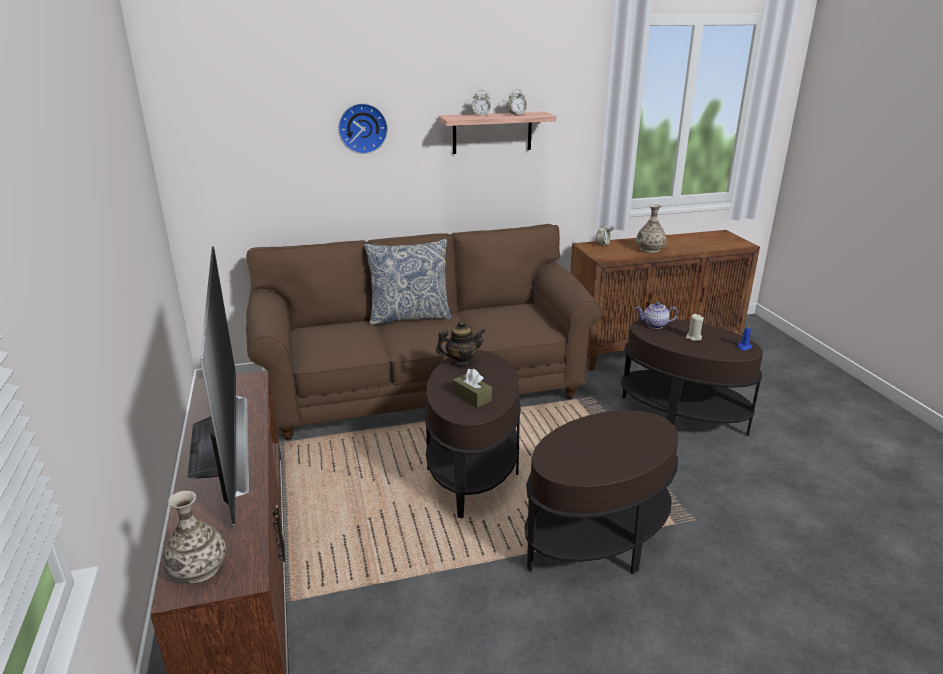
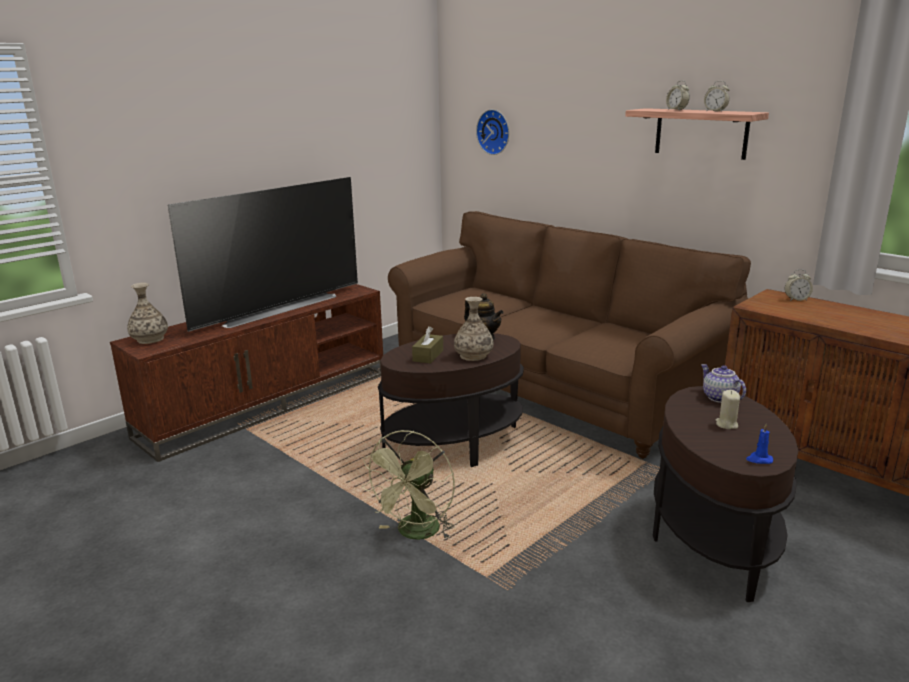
camera: 60 degrees right, 5 degrees down
(362, 128) = (575, 115): wall clock -> wall clock (495, 132)
(410, 317) = (555, 309): pillow -> none
(596, 540) = (415, 534): brown side table -> green fan
(649, 249) = (842, 320): vase -> vase (473, 355)

